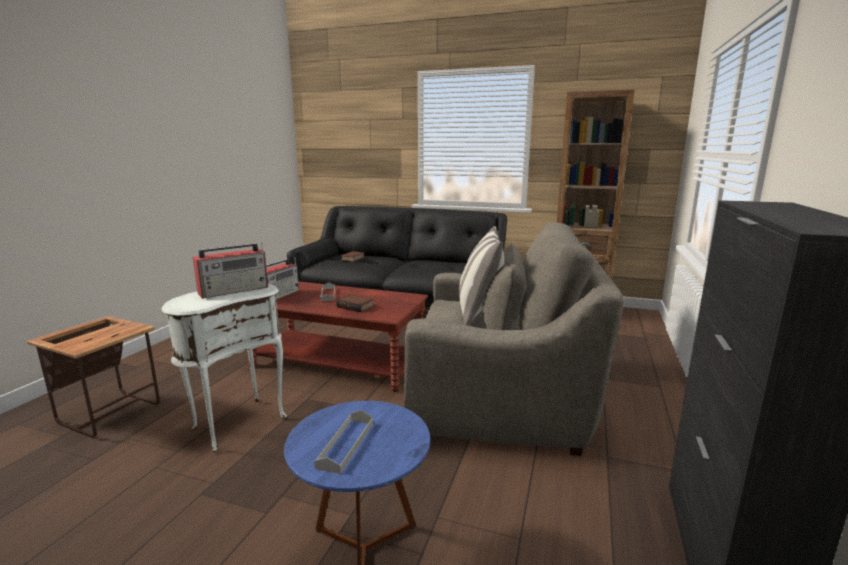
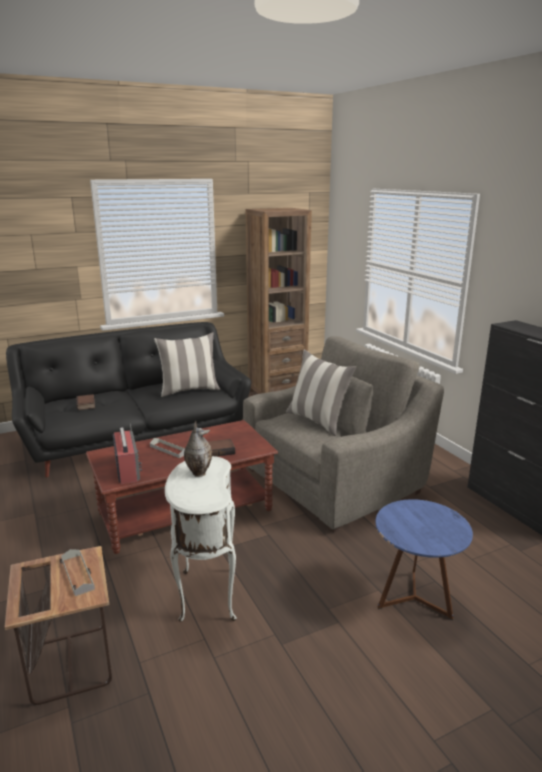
camera: 45 degrees left, 5 degrees up
(235, 290) = (198, 472): radio -> vase
(346, 444) = (426, 531): grey tray -> grey tray (77, 574)
(440, 268) = (189, 390): none -> pillow

